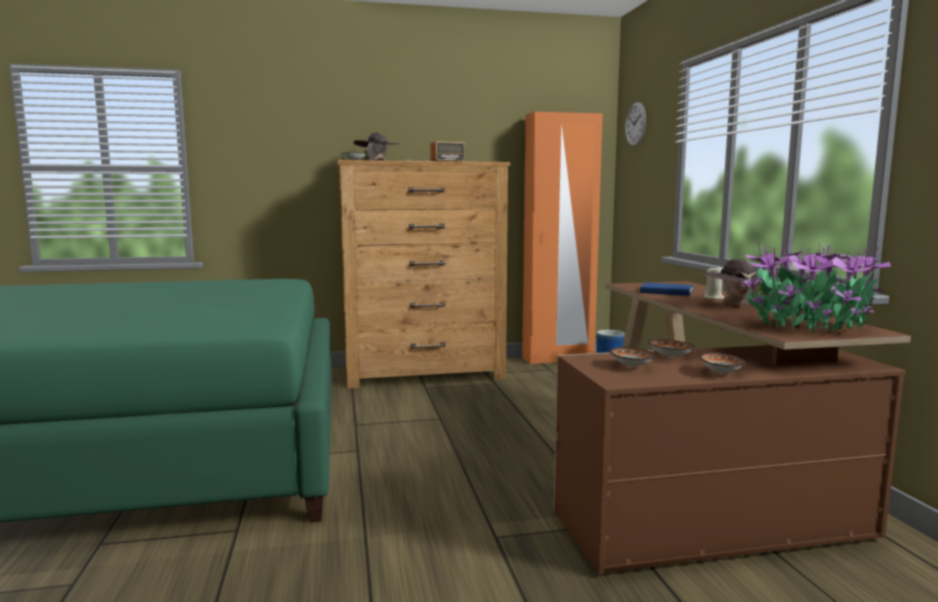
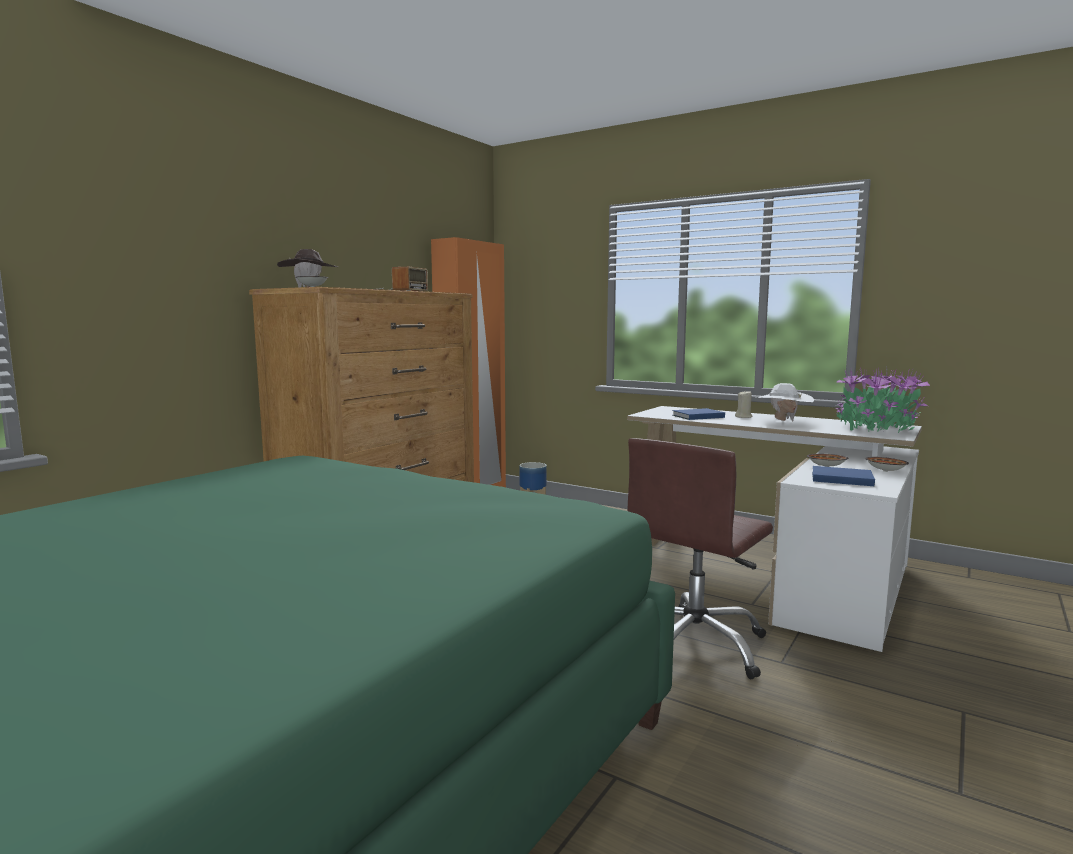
camera: 45 degrees left, 0 degrees up
(464, 497) = (695, 645): none -> brown office chair
(631, 366) = (840, 478): bowl -> blue book
(635, 124) = (532, 258): wall clock -> none
(698, 483) = (778, 570): brown desk -> white desk
(735, 306) = (782, 421): brown hat -> white hat

